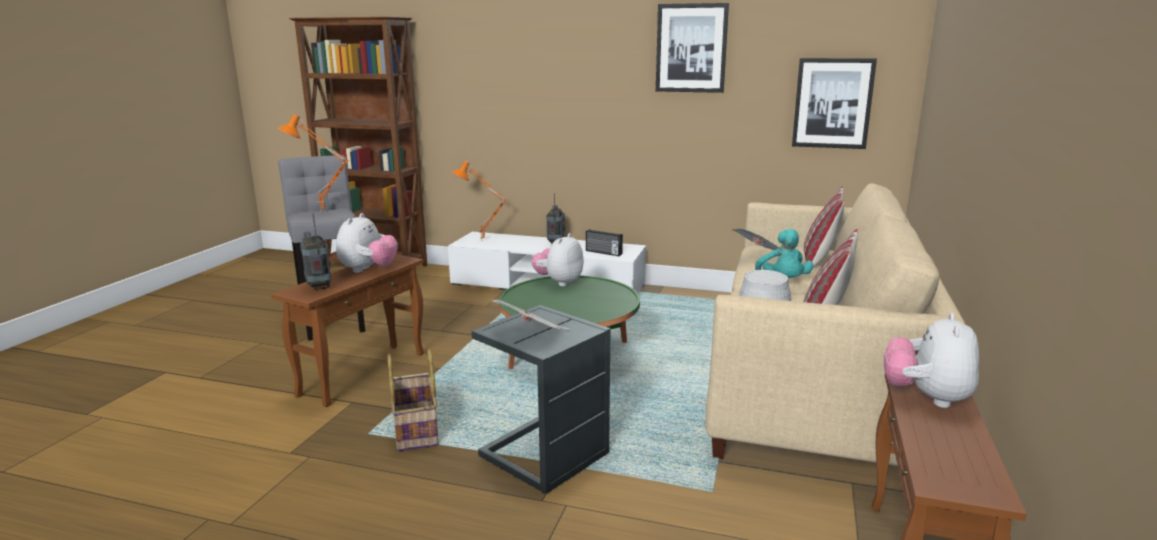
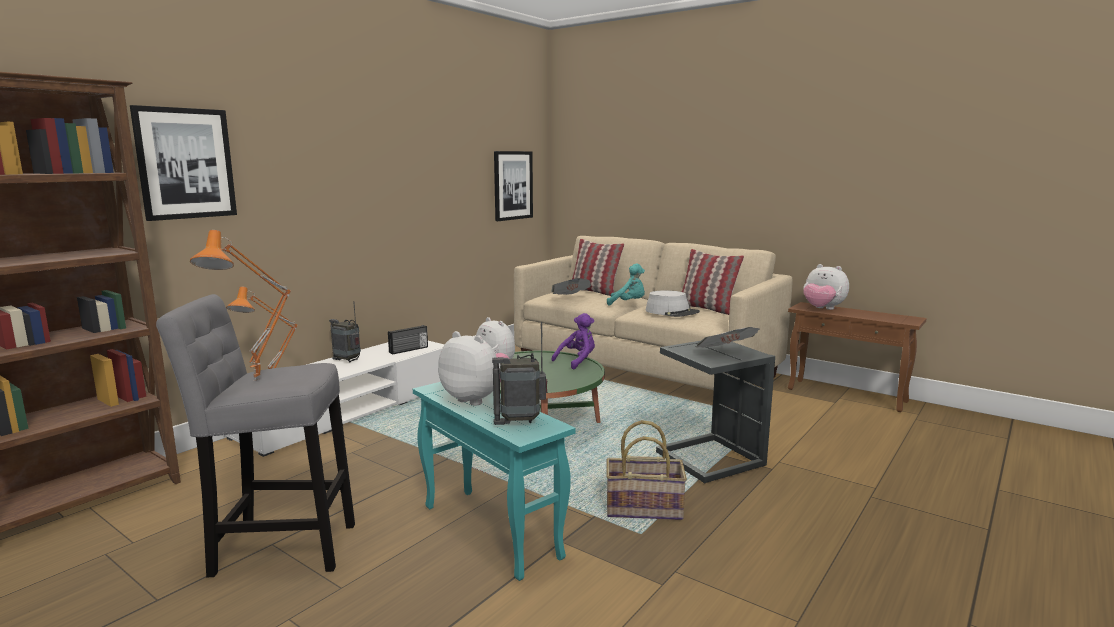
camera: 70 degrees left, 5 degrees down
(363, 374) = (490, 531): brown side table -> turquoise side table
(615, 309) = (577, 361): none -> purple plush toy
(691, 48) = (427, 142): picture -> picture (185, 163)

